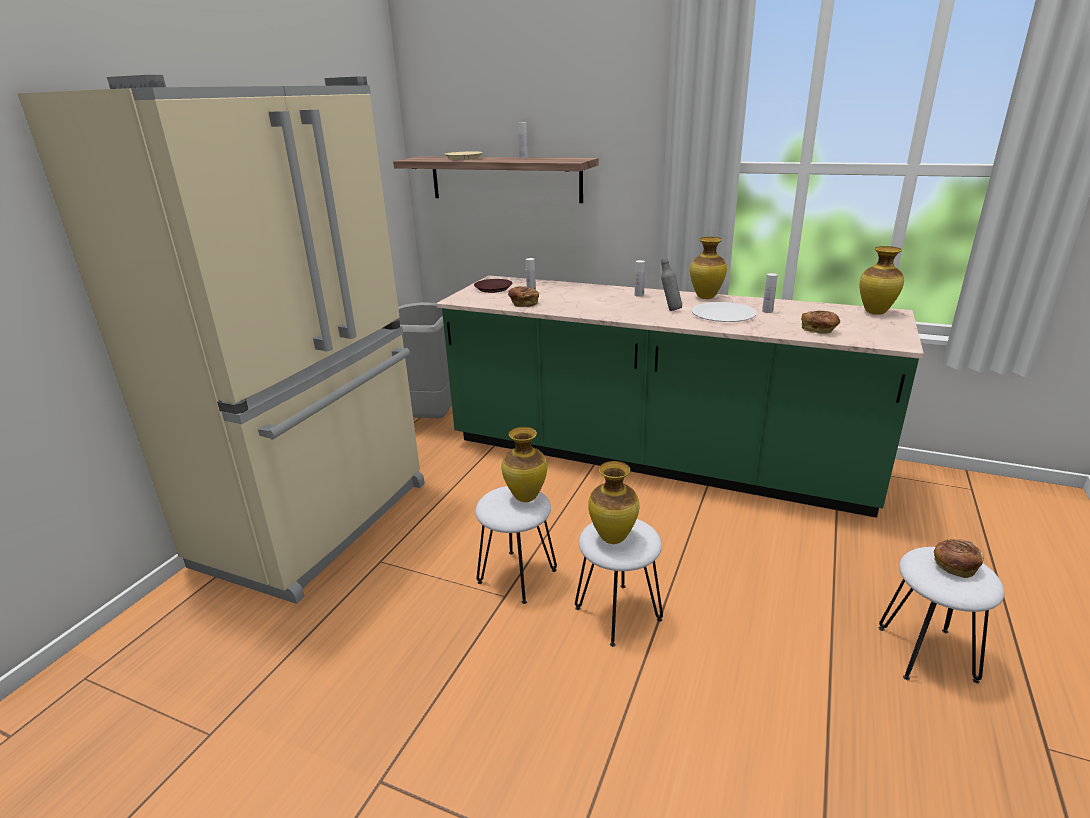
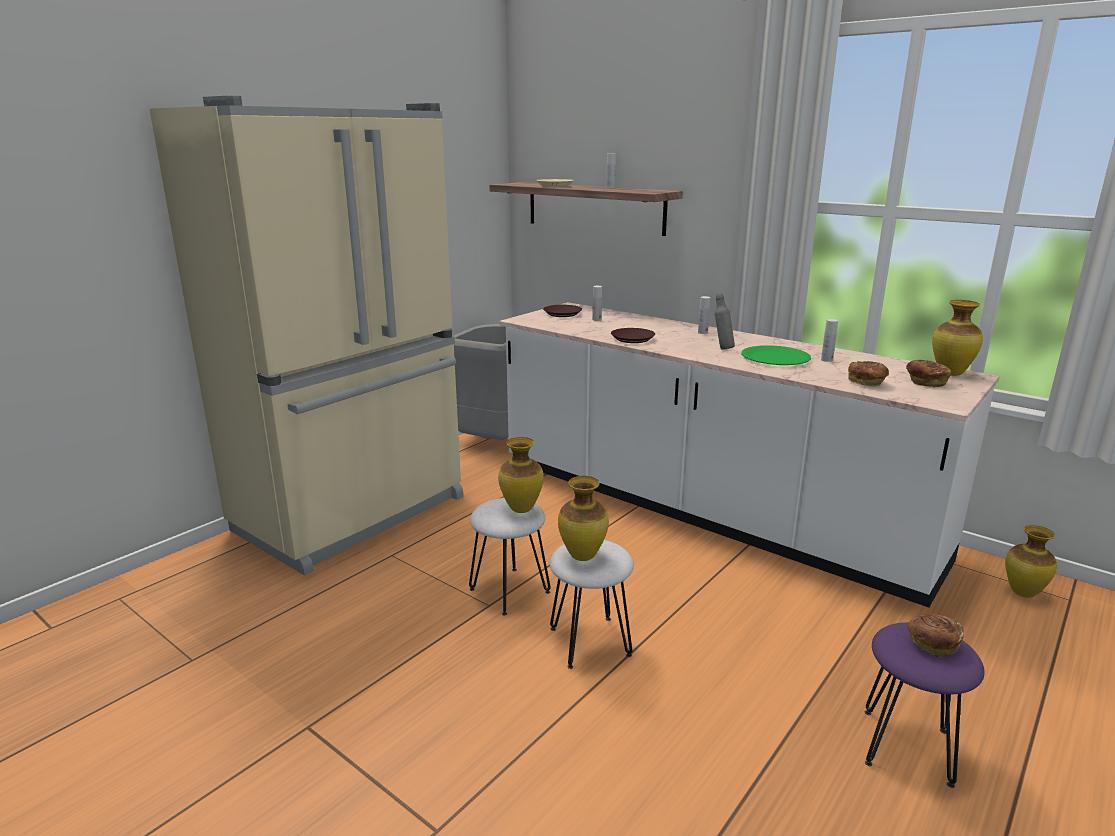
camera: 15 degrees right, 5 degrees down
(523, 303) = (580, 329): bread -> bread (925, 382)
(581, 309) = (632, 339): none -> brown plate
(654, 459) = (704, 511): green counter -> white counter
(705, 297) = (771, 341): vase -> vase (1022, 593)
(723, 314) = (775, 358): white plate -> green plate
(927, 653) = (908, 747): white stool -> purple stool

